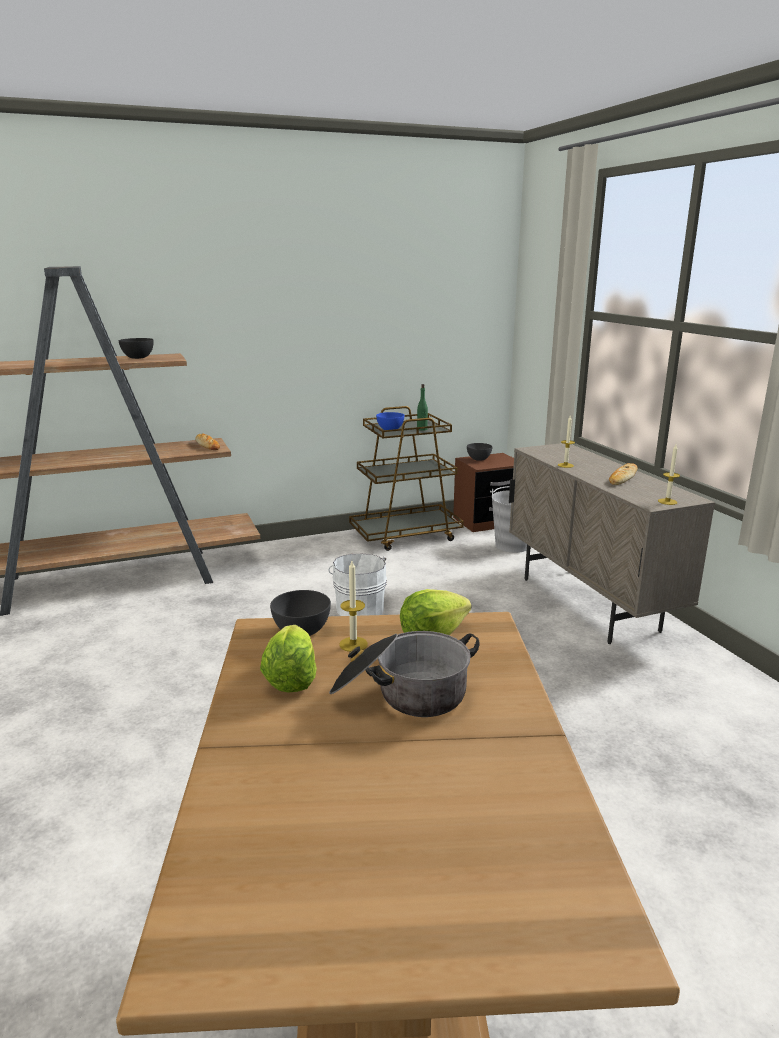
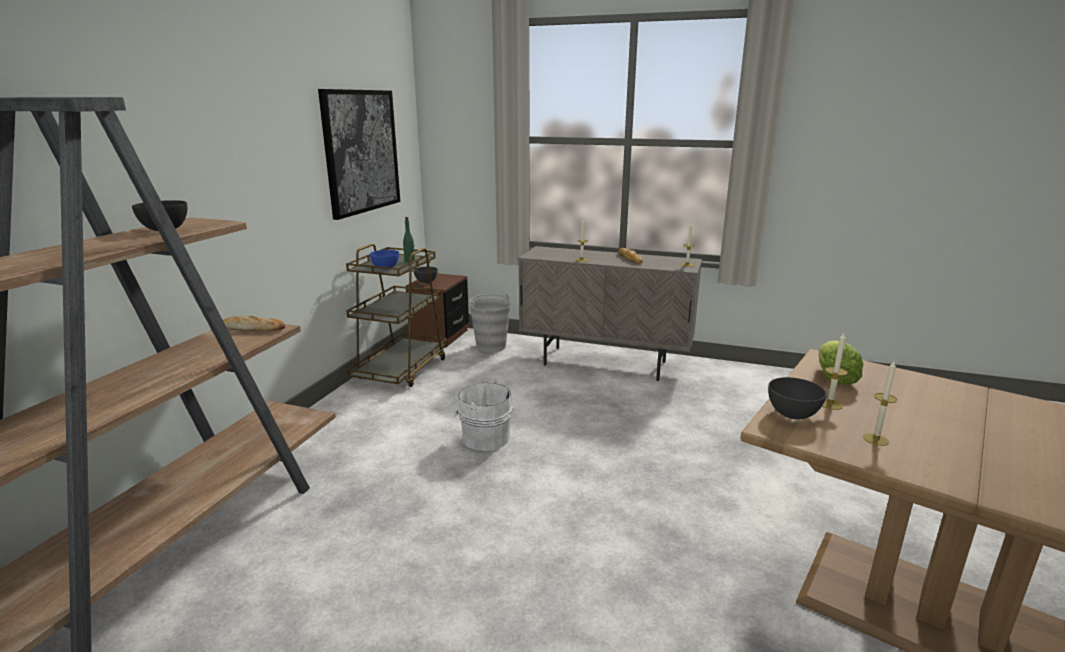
camera: 50 degrees left, 0 degrees up
(291, 678) = (876, 439): lettuce -> candle
(401, 694) = (919, 411): cooking pot -> none
(412, 315) = (361, 151): none -> picture

